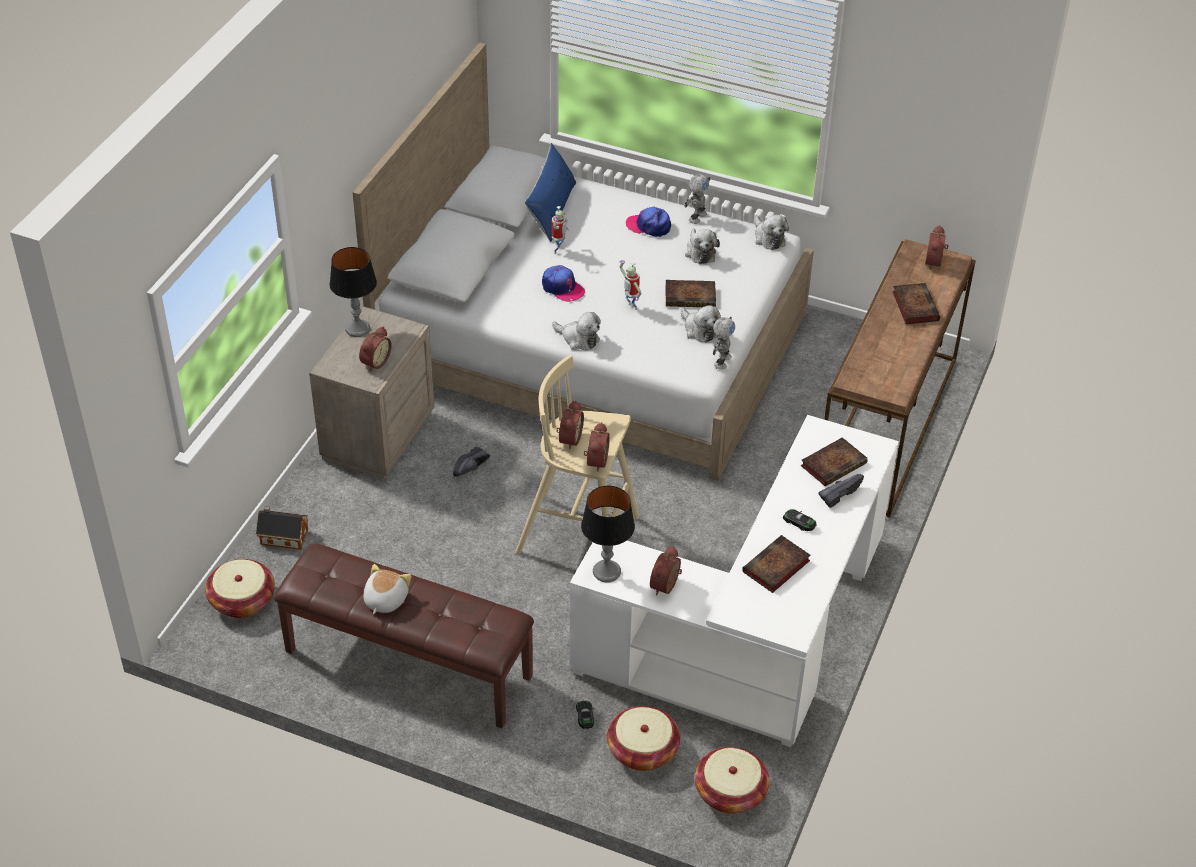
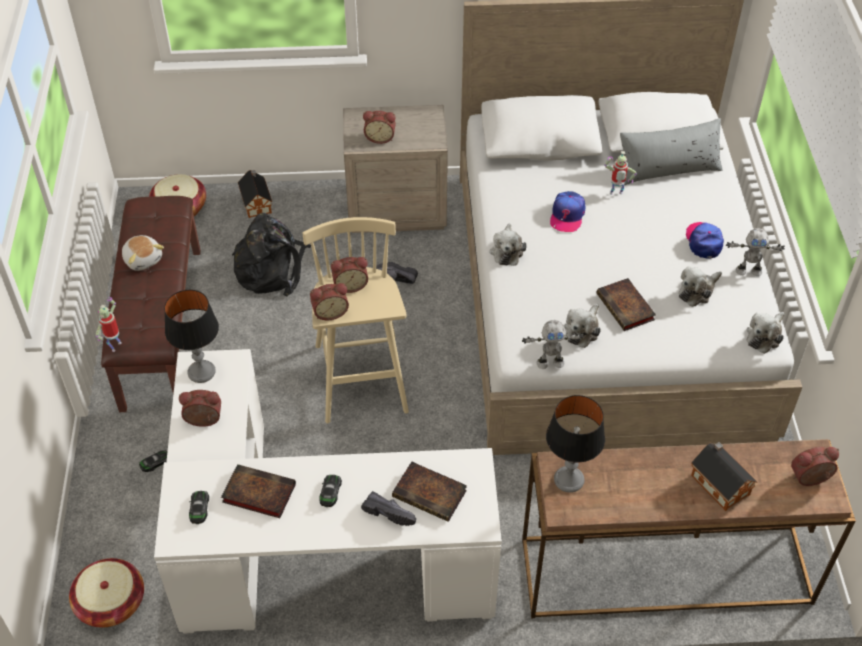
camera: 65 degrees right, 5 degrees up
(357, 329) = (413, 113): table lamp -> table lamp (569, 480)
(384, 600) = (143, 259): plush toy -> plush toy turned 60 degrees clockwise
(390, 554) = (272, 269): none -> black backpack
(551, 210) = (668, 169): blue pillow -> grey pillow
(630, 307) = (577, 270): toy robot -> toy robot (115, 345)
(642, 750) = (133, 518): basket -> none
(771, 609) = (199, 508): none -> toy car
(914, 305) = (719, 483): book -> toy house

